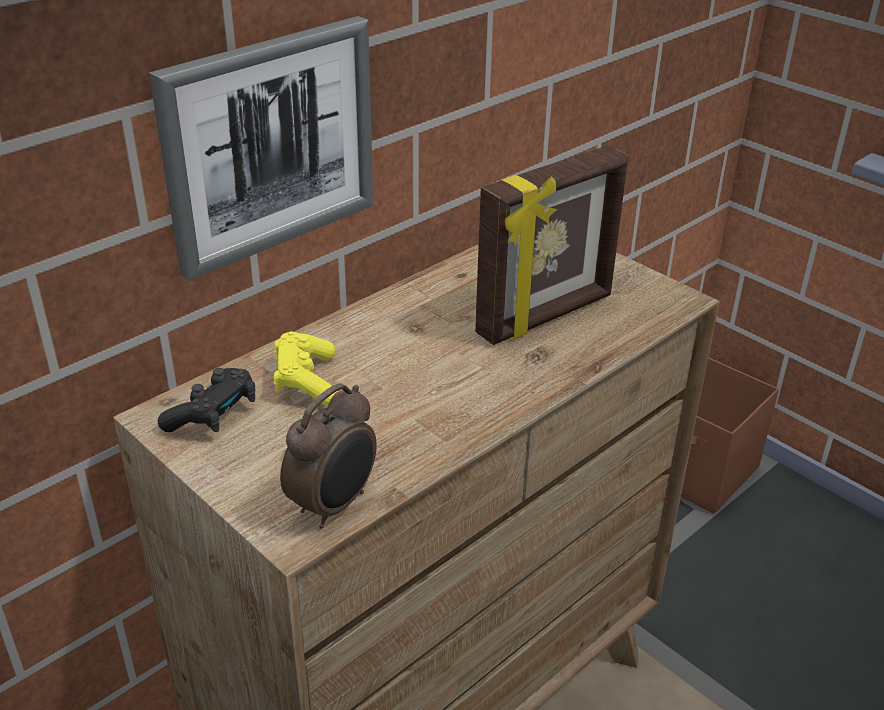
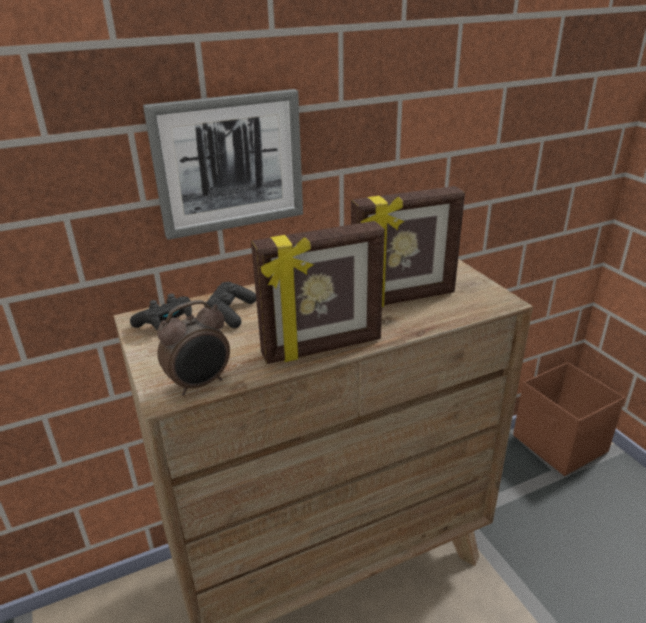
camera: 20 degrees right, 5 degrees down
(306, 381) = (231, 313): yellow game controller -> black game controller
(477, 415) = (322, 348): none -> picture frame

